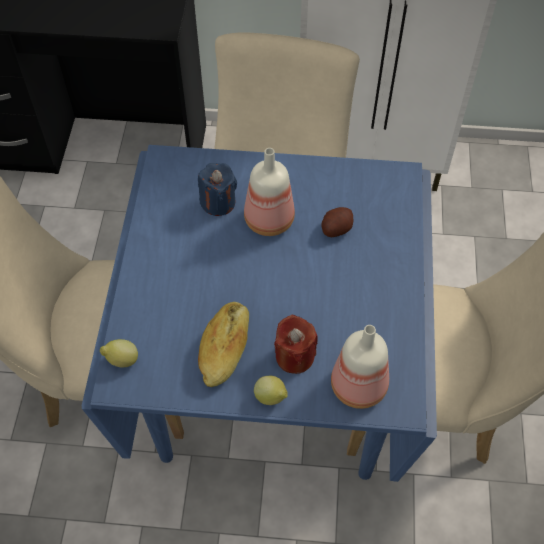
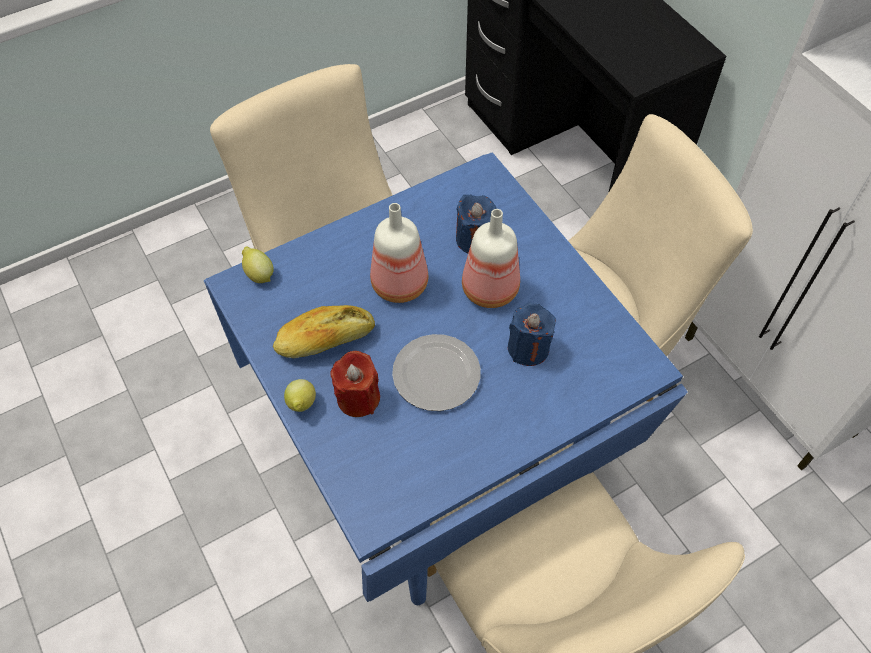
camera: 55 degrees right, 0 degrees up
(312, 296) = (435, 374): none -> plate
(336, 228) = (528, 348): potato -> blue candle
(360, 385) = (367, 471): bottle -> bottle (401, 285)

